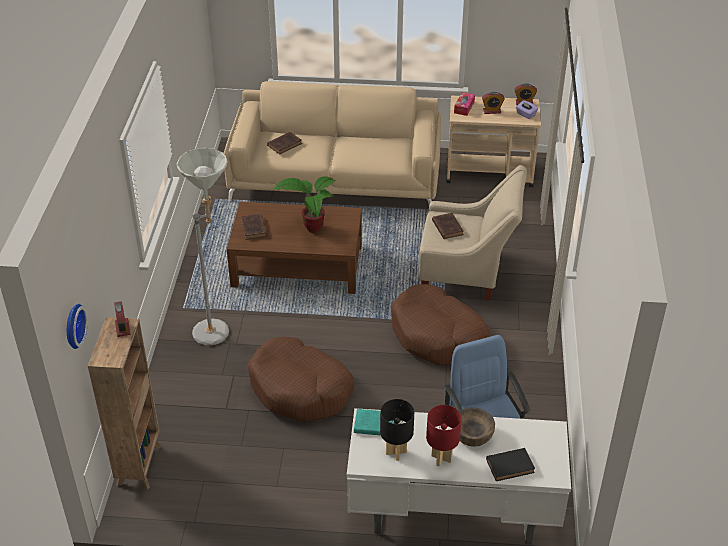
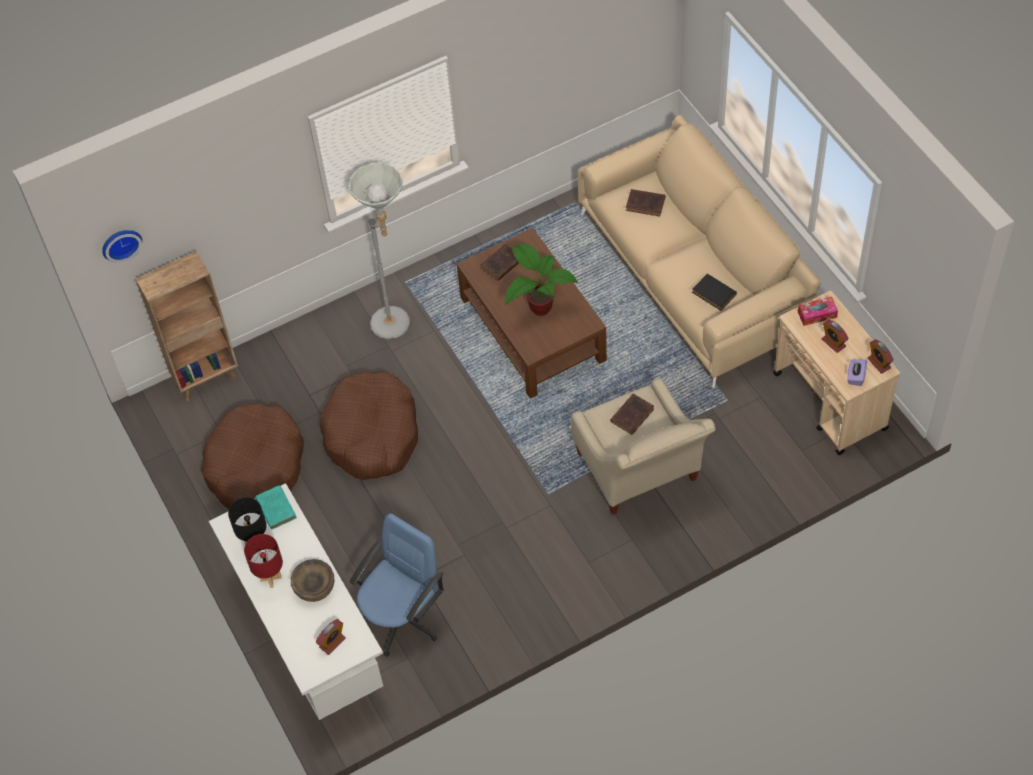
camera: 60 degrees right, 15 degrees up
(122, 328) = (190, 270): alarm clock -> alarm clock (332, 642)
(438, 335) = (525, 499): brown dog bed -> brown dog bed (256, 466)
(511, 466) = (297, 634): black book -> black book (715, 294)

